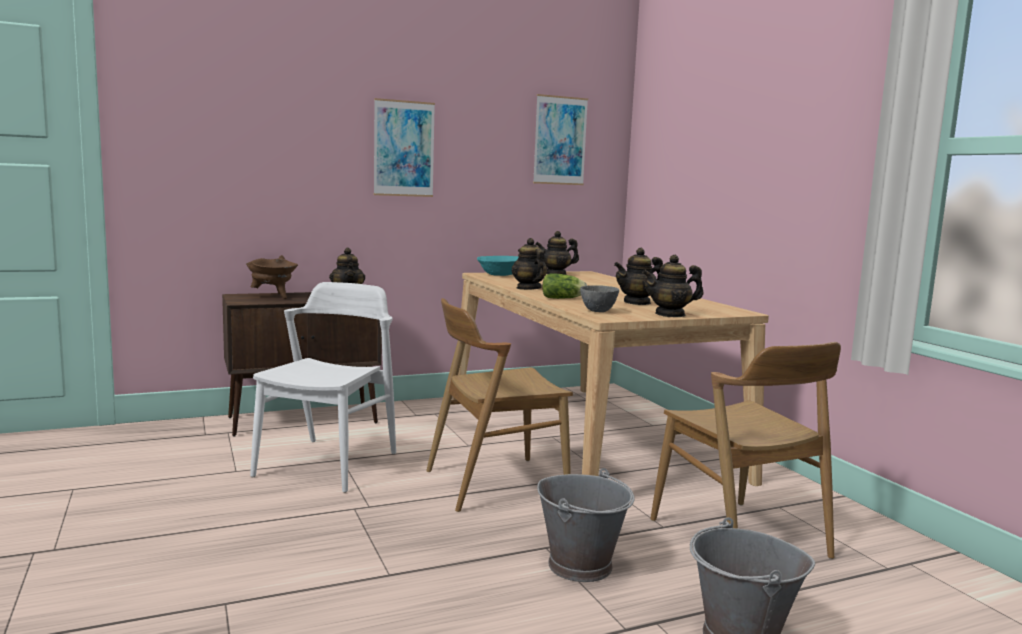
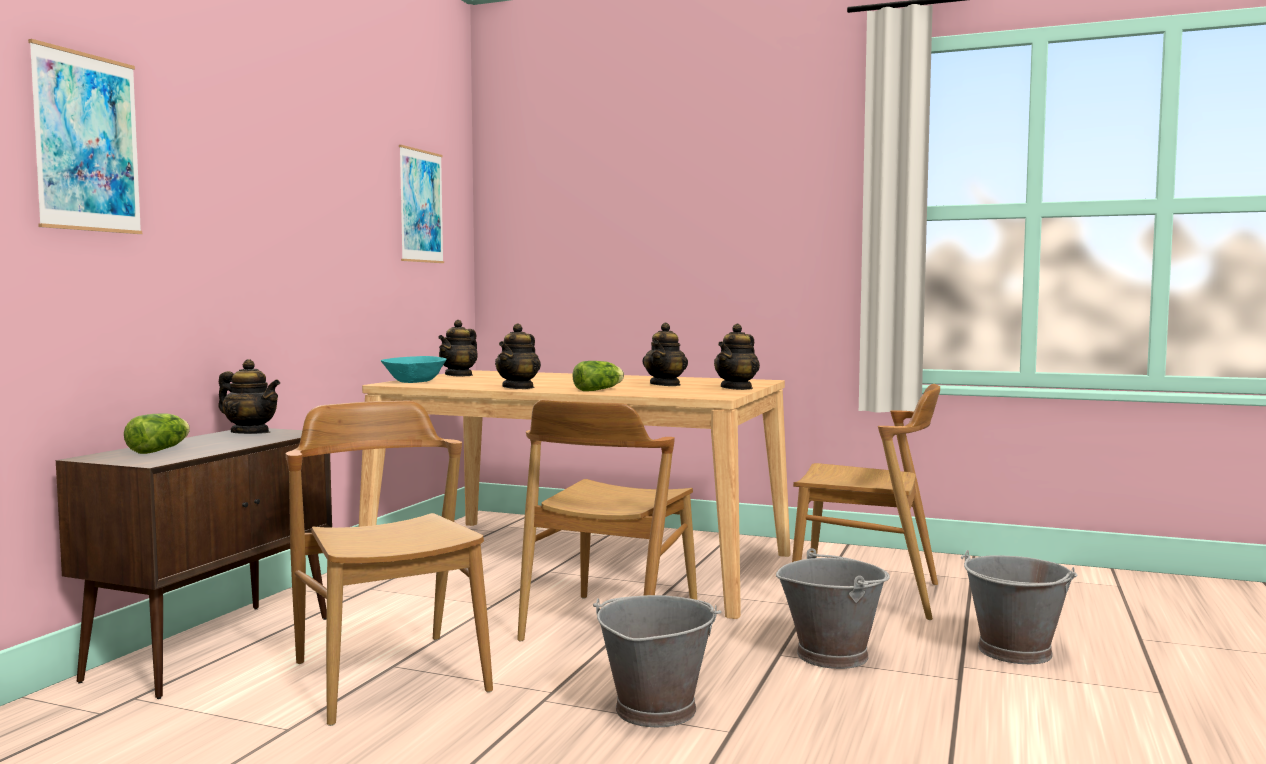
camera: 45 degrees left, 5 degrees down
(273, 296) = (161, 450): brown cooking pot -> lettuce
(328, 464) = (391, 676): white chair -> brown chair
(388, 541) = (654, 709): none -> grey bucket
(404, 148) = (275, 210): picture -> picture (87, 142)
(528, 288) = (518, 387): teapot -> teapot turned 90 degrees counterclockwise
(599, 311) = (684, 393): grey bowl -> none

